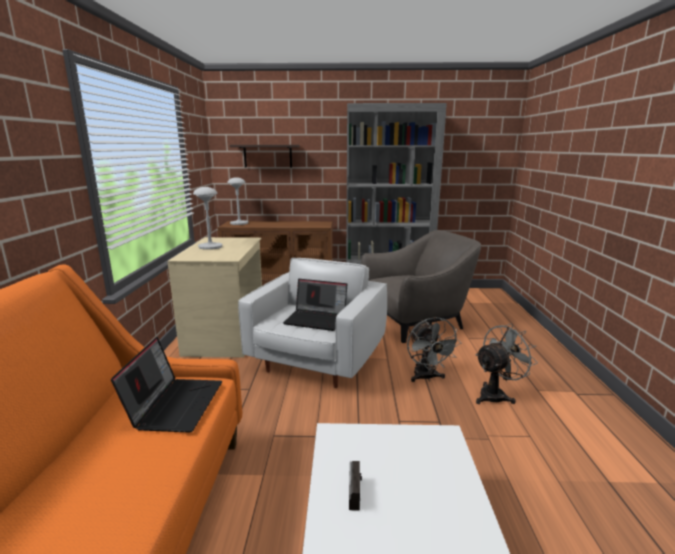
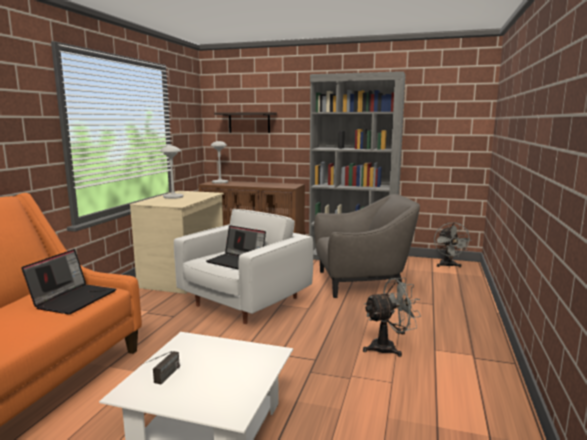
camera: 15 degrees right, 5 degrees down
(427, 378) = (333, 326): grey fan -> grey fan (448, 266)

